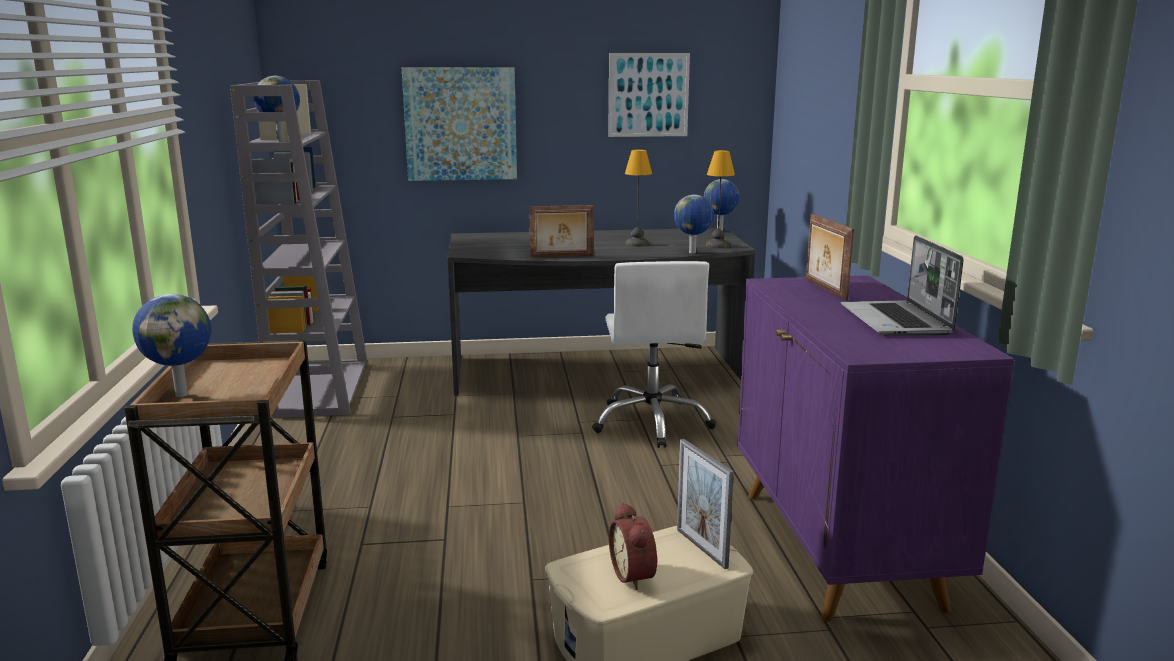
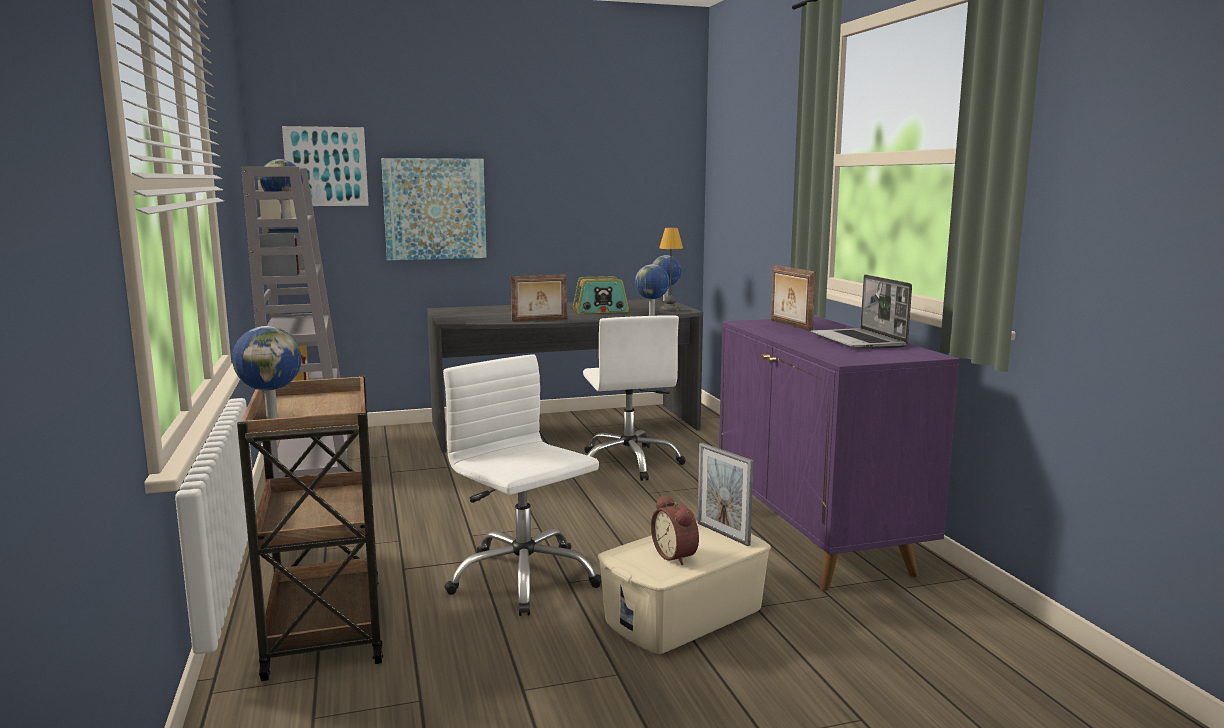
camera: 10 degrees left, 5 degrees down
(483, 569) = (523, 578): none -> white office chair
(637, 244) = (600, 310): table lamp -> radio
(648, 95) = (600, 183): picture -> picture (326, 166)

